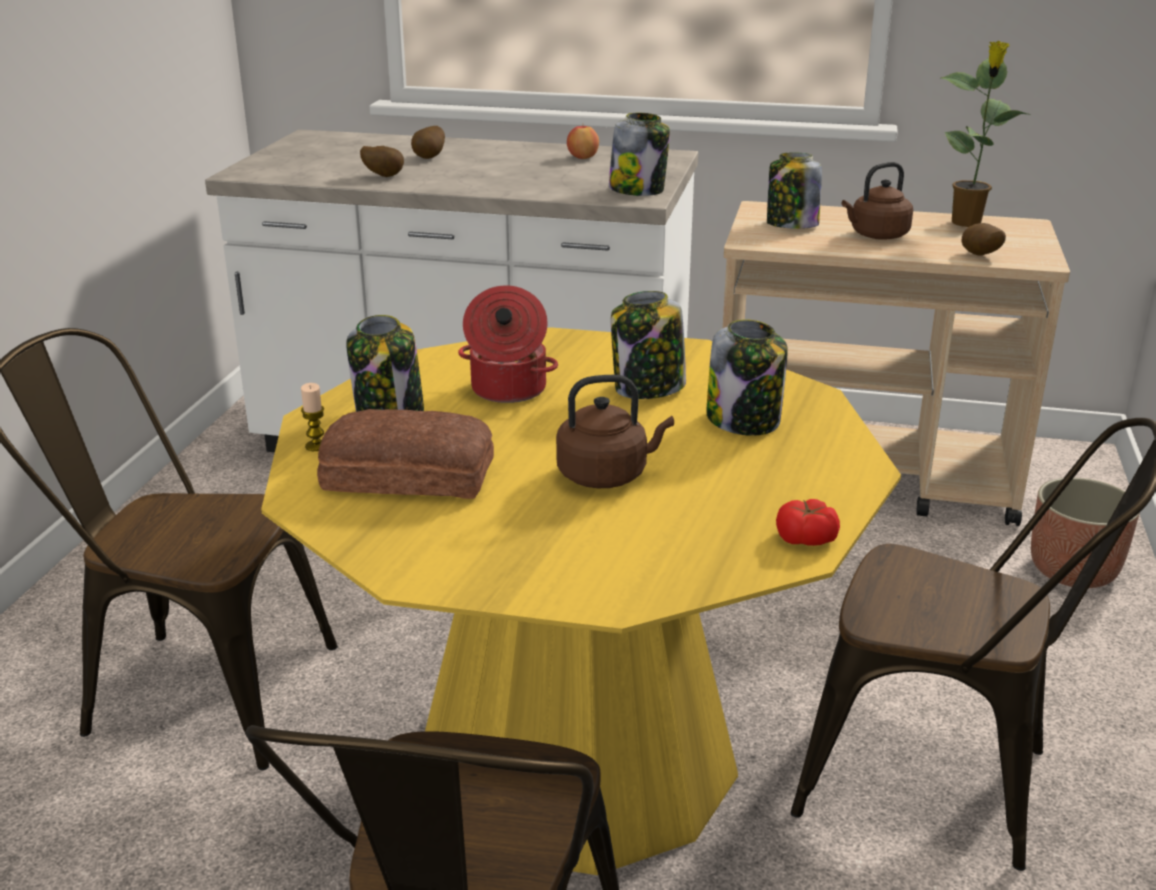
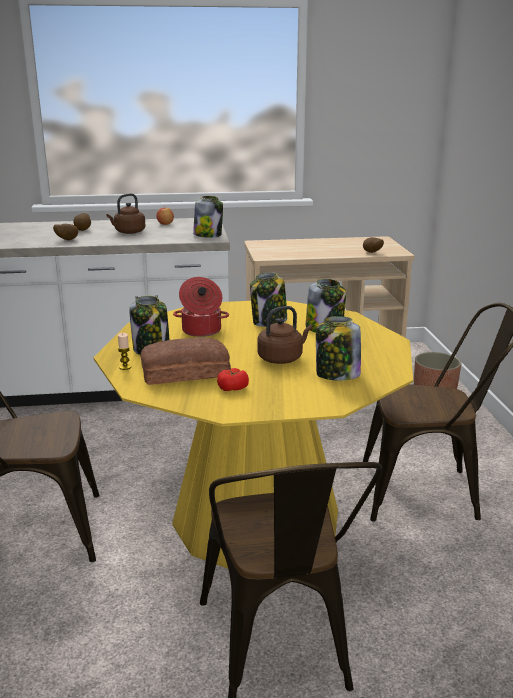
camera: 20 degrees left, 5 degrees down
(791, 225) = (277, 248): jar -> jar (336, 375)
(806, 538) = (392, 369): tomato -> tomato (233, 388)
(876, 236) = (320, 249): brown kettle -> brown kettle (128, 232)
(967, 223) = (355, 240): potted plant -> none

